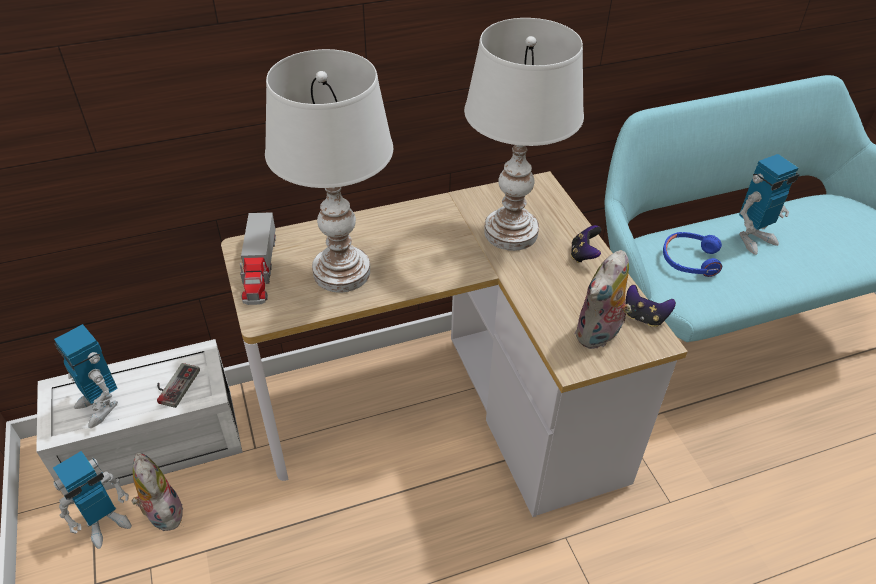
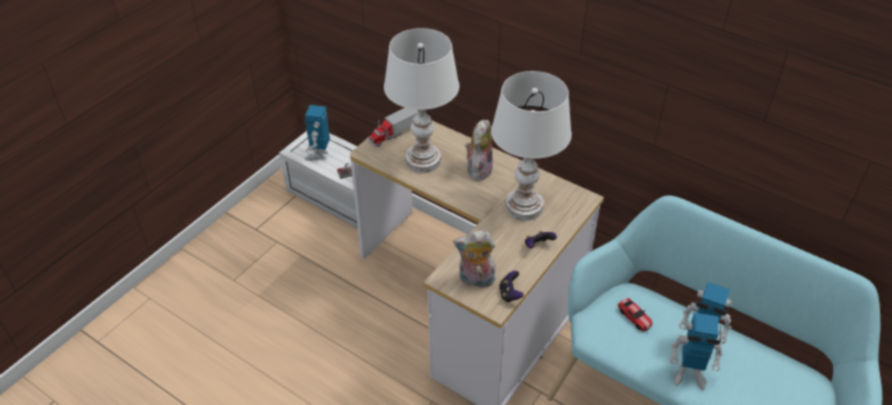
camera: 55 degrees right, 0 degrees up
(106, 524) = (285, 211): toy robot -> toy robot (689, 374)
(162, 512) = (307, 226): plush toy -> plush toy (478, 169)
(689, 260) = (634, 317): blue headphones -> toy car

